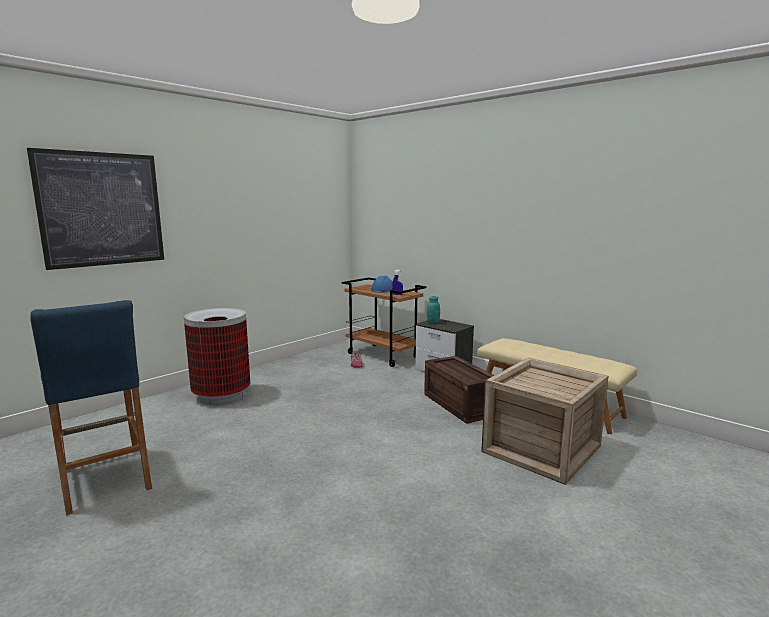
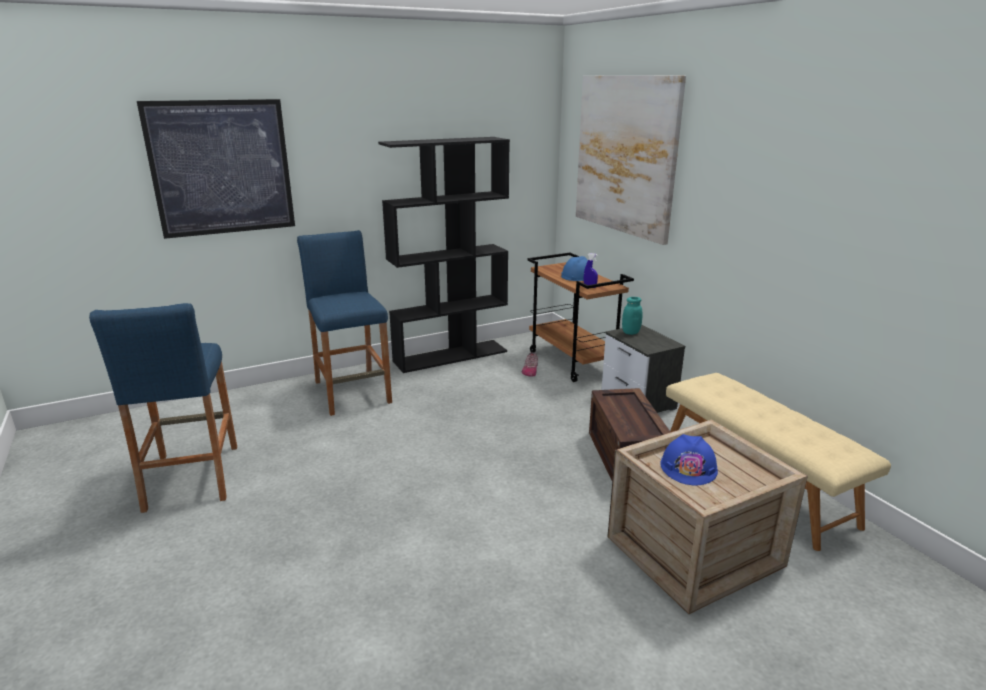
camera: 20 degrees right, 10 degrees up
(222, 396) = (352, 392): trash can -> blue stool
(289, 363) = (451, 356): none -> black bookcase
(410, 203) = (625, 155): none -> picture
(535, 384) = (688, 468): none -> blue hard hat

